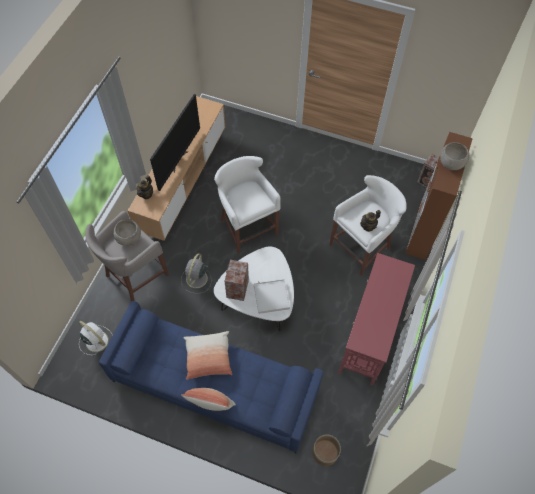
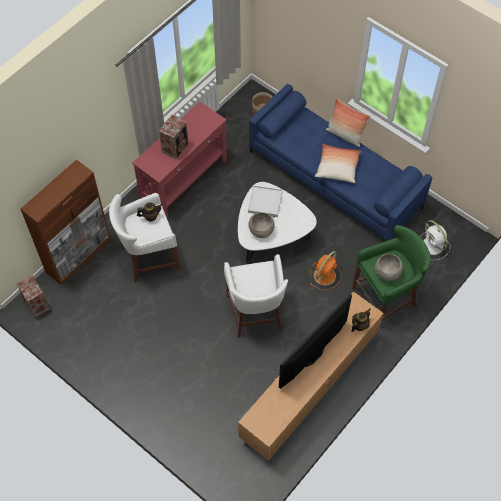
camera: 160 degrees left, 0 degrees up
(135, 275) = (386, 297): grey stool -> green stool
(196, 279) = (325, 275): grey fan -> orange fan
(237, 289) = (294, 218): speaker -> speaker (176, 147)
(451, 164) = (59, 189): grey bowl -> grey bowl (261, 231)

